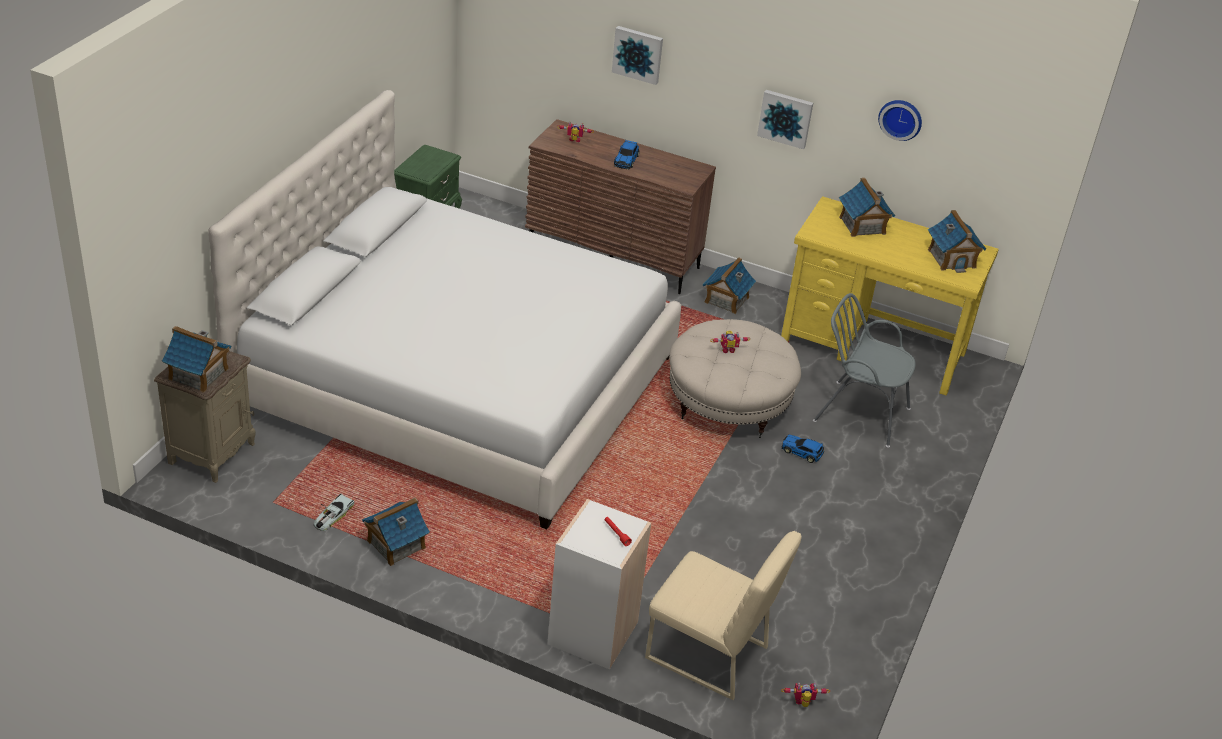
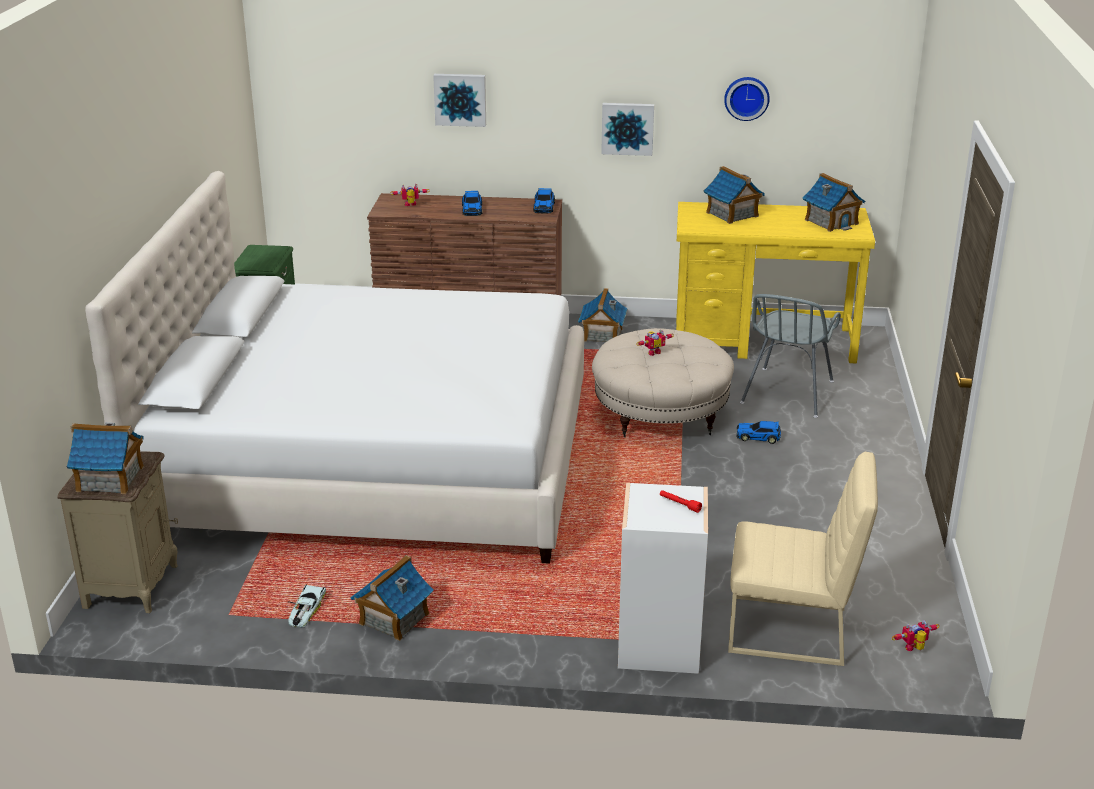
camera: 15 degrees left, 10 degrees down
(693, 172) = (544, 207): none -> toy car
(857, 412) = (787, 394): grey chair -> grey chair turned 75 degrees counterclockwise

